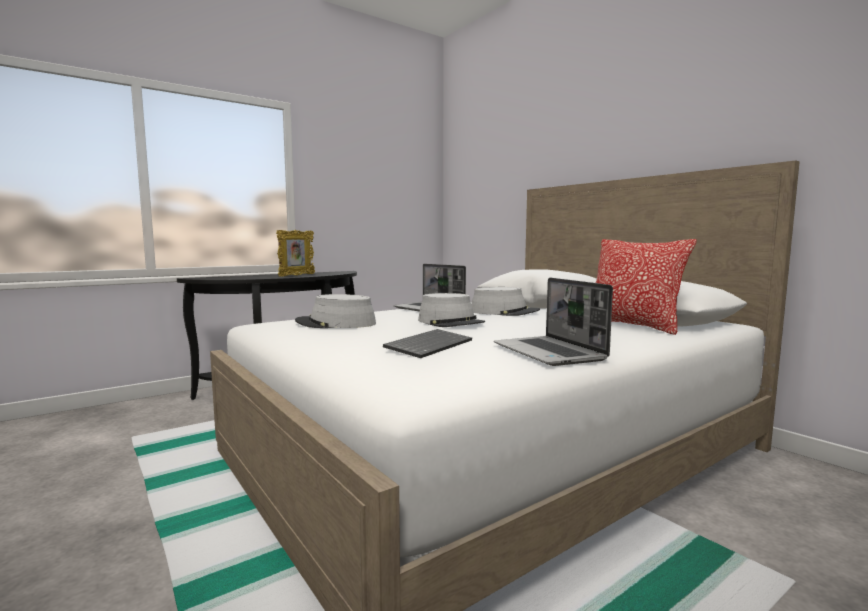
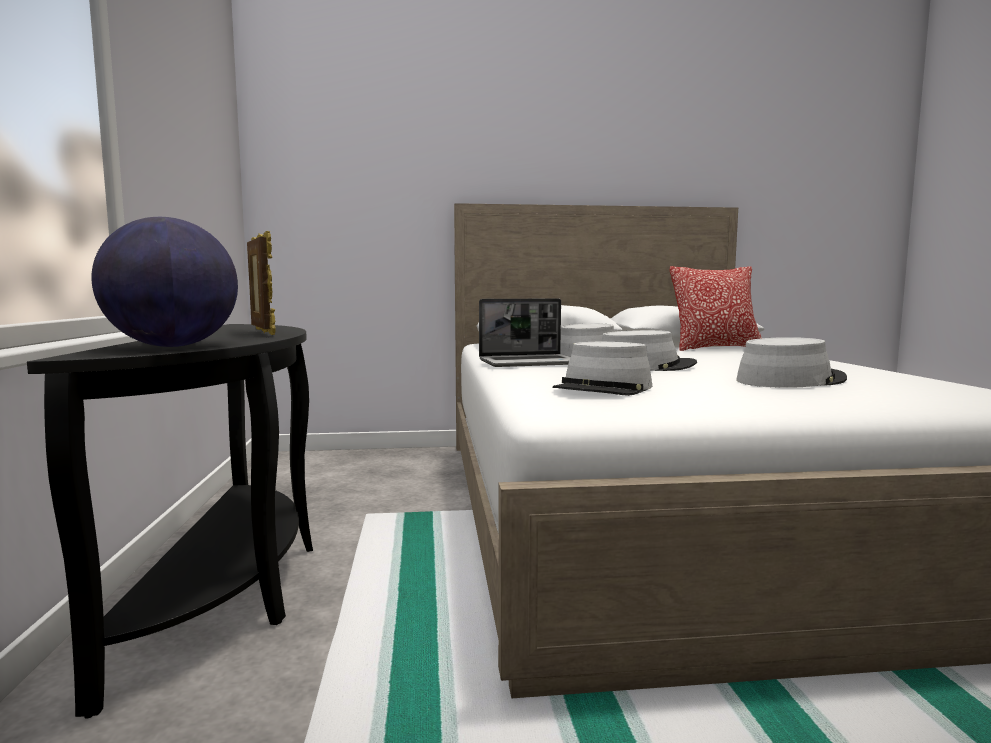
camera: 60 degrees left, 0 degrees up
(226, 277) = (172, 346): none -> globe
(429, 345) = (790, 380): keyboard -> grey hat
(550, 353) = (838, 368): laptop -> none

